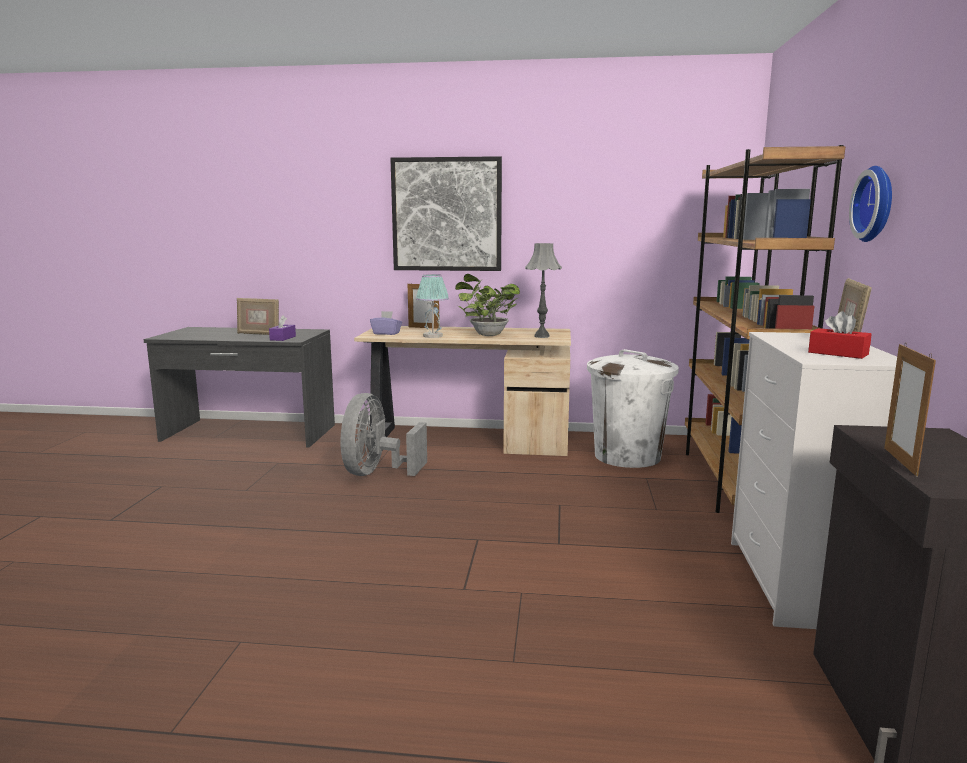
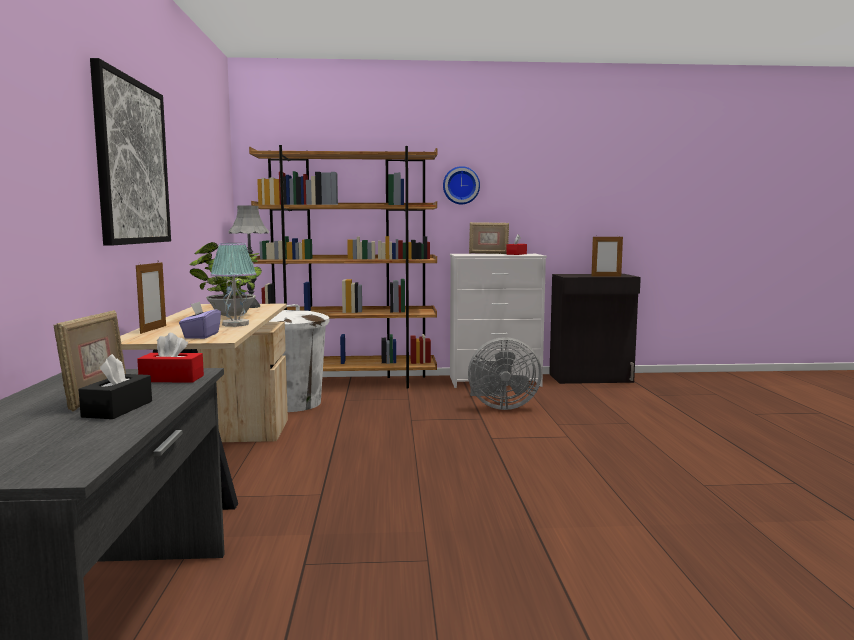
camera: 100 degrees left, 5 degrees down
(233, 336) = (118, 409): none -> black tissue box
(283, 338) = (171, 379): purple tissue box -> red tissue box
(377, 473) = (345, 490): grey fan -> grey fan (500, 406)

